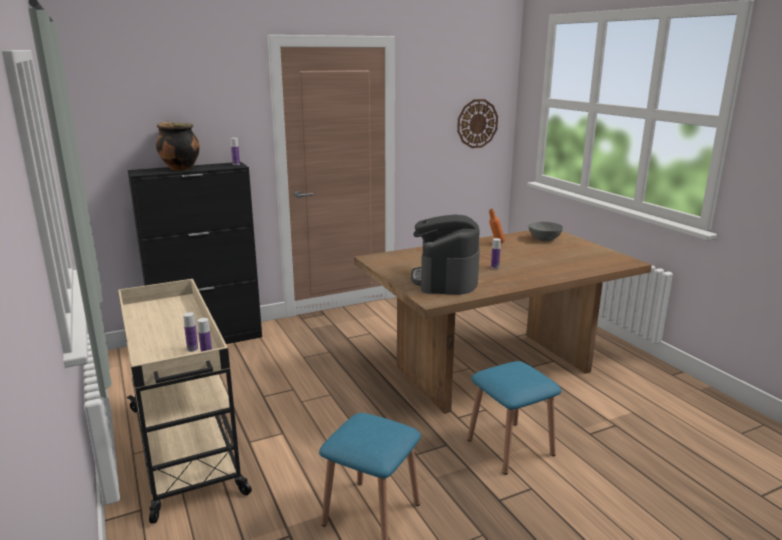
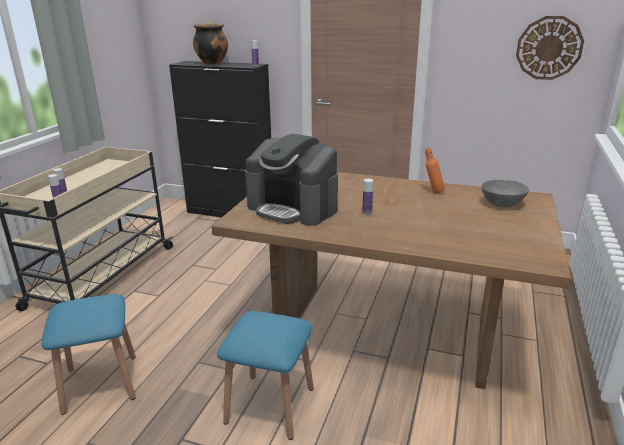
camera: 45 degrees right, 5 degrees up
(445, 280) = (293, 208): coffee machine -> coffee machine turned 105 degrees counterclockwise

